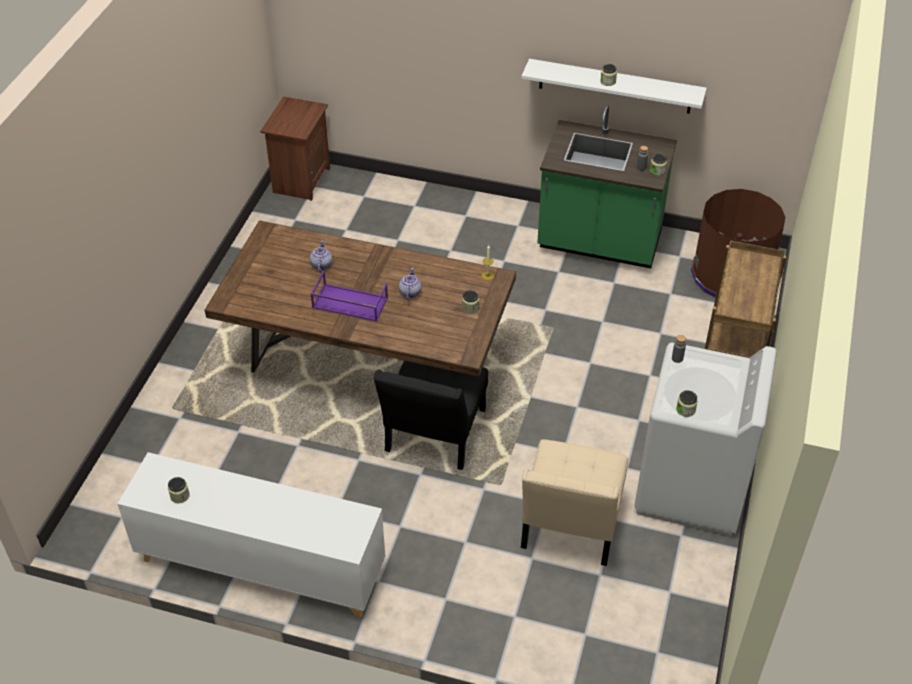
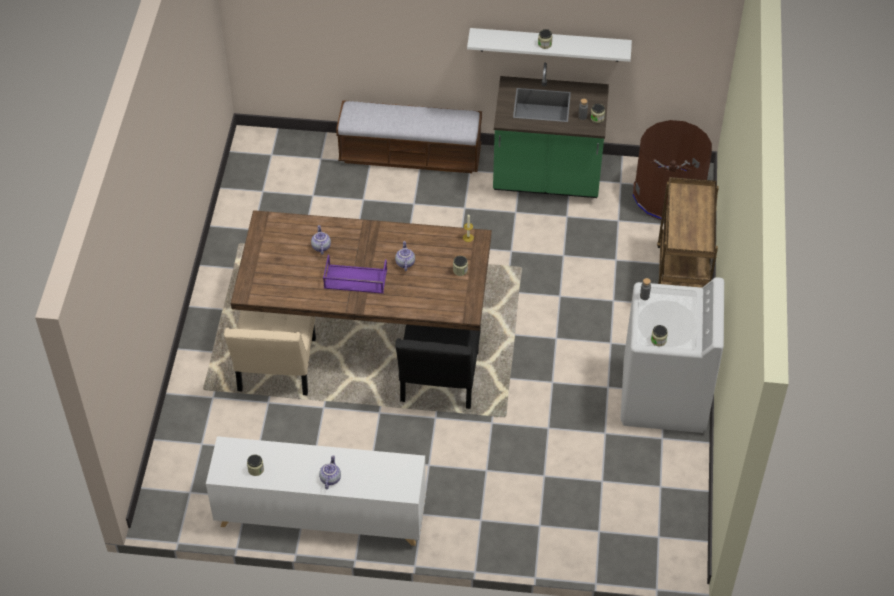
camera: 10 degrees left, 5 degrees up
(262, 519) = (330, 478): none -> teapot
(300, 180) = (256, 149): brown nightstand -> none
(458, 204) = (410, 156): none -> bench
(569, 527) = (569, 445): beige chair -> beige chair (276, 369)

